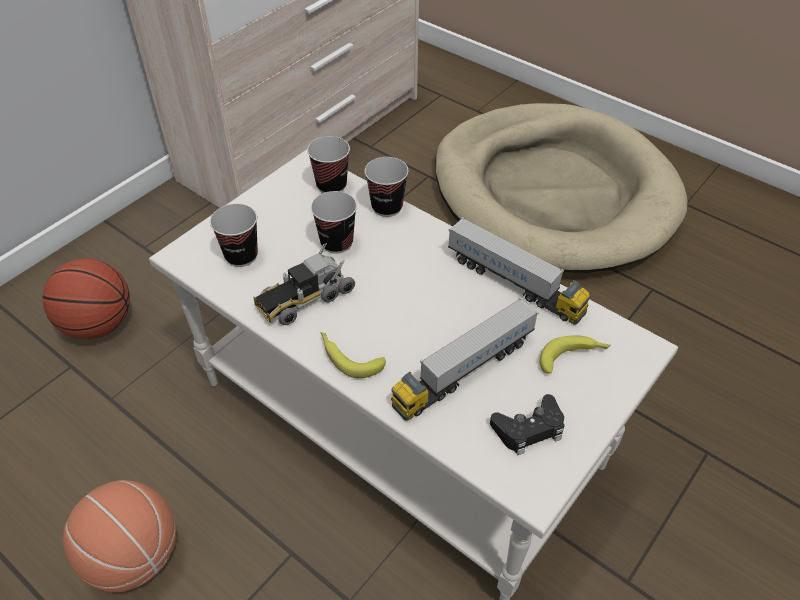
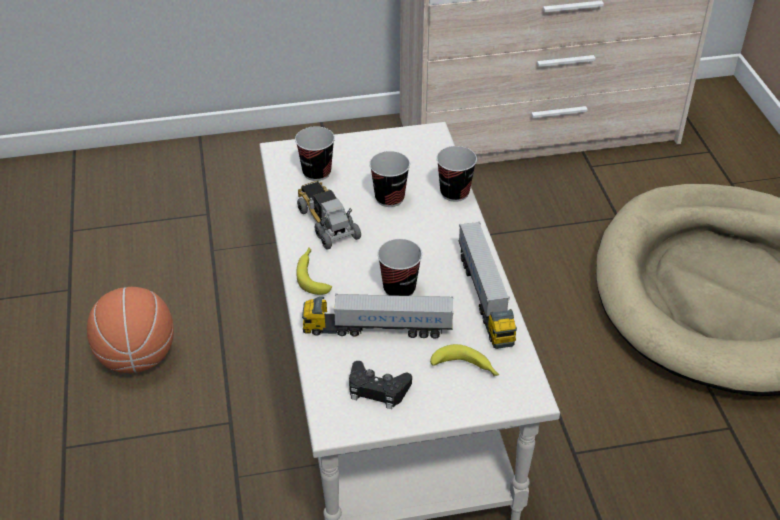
camera: 40 degrees right, 5 degrees down
(98, 325) = (249, 196): basketball -> none
(304, 298) = (327, 222): toy truck -> toy truck turned 60 degrees clockwise
(331, 185) = (431, 157): cup -> cup (399, 289)

